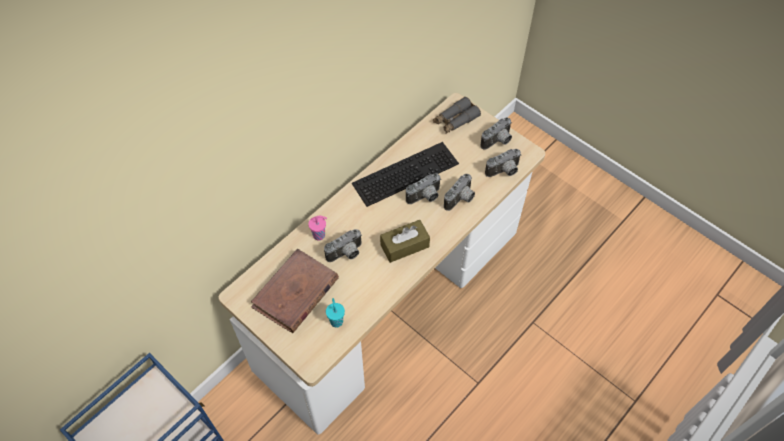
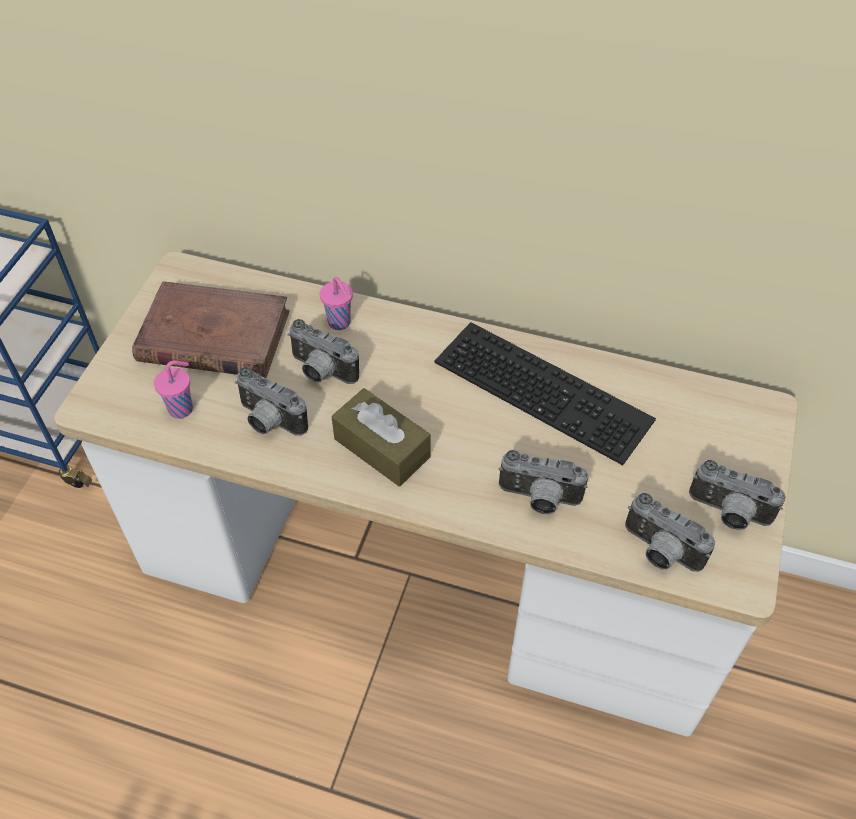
camera: 65 degrees right, 5 degrees down
(336, 321) = (182, 408): turquoise cup -> pink cup
(425, 197) = (507, 440): camera -> camera (268, 422)
(455, 120) = (726, 422): grey binoculars -> none

